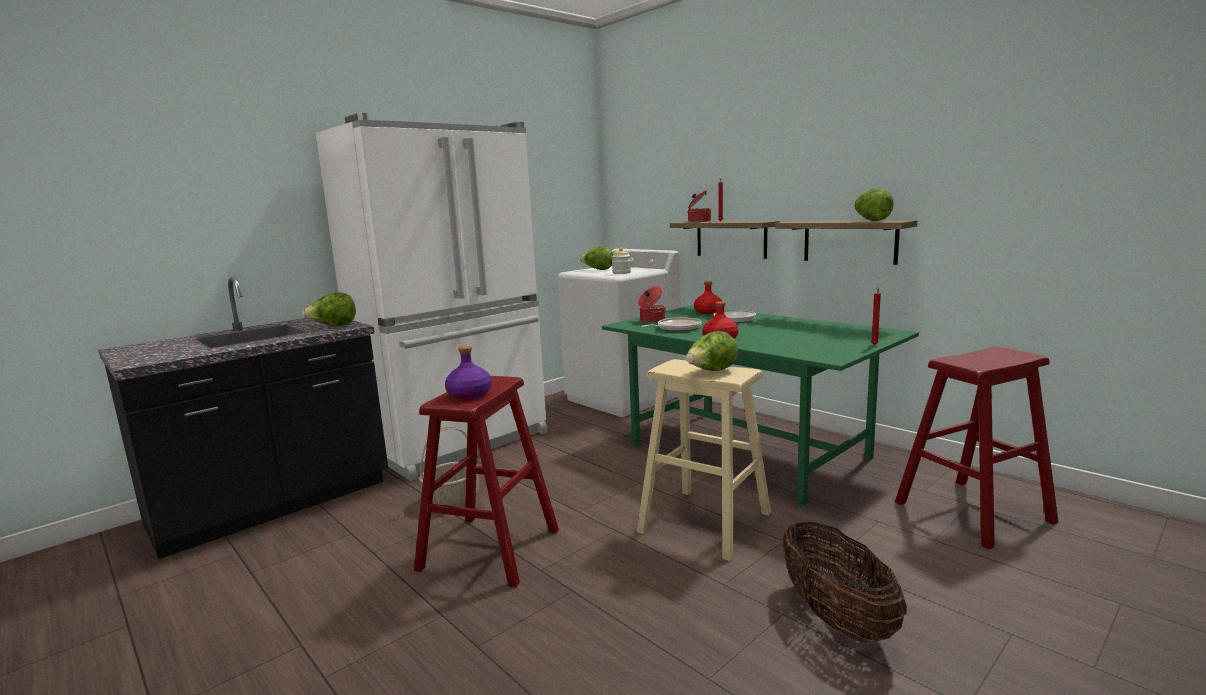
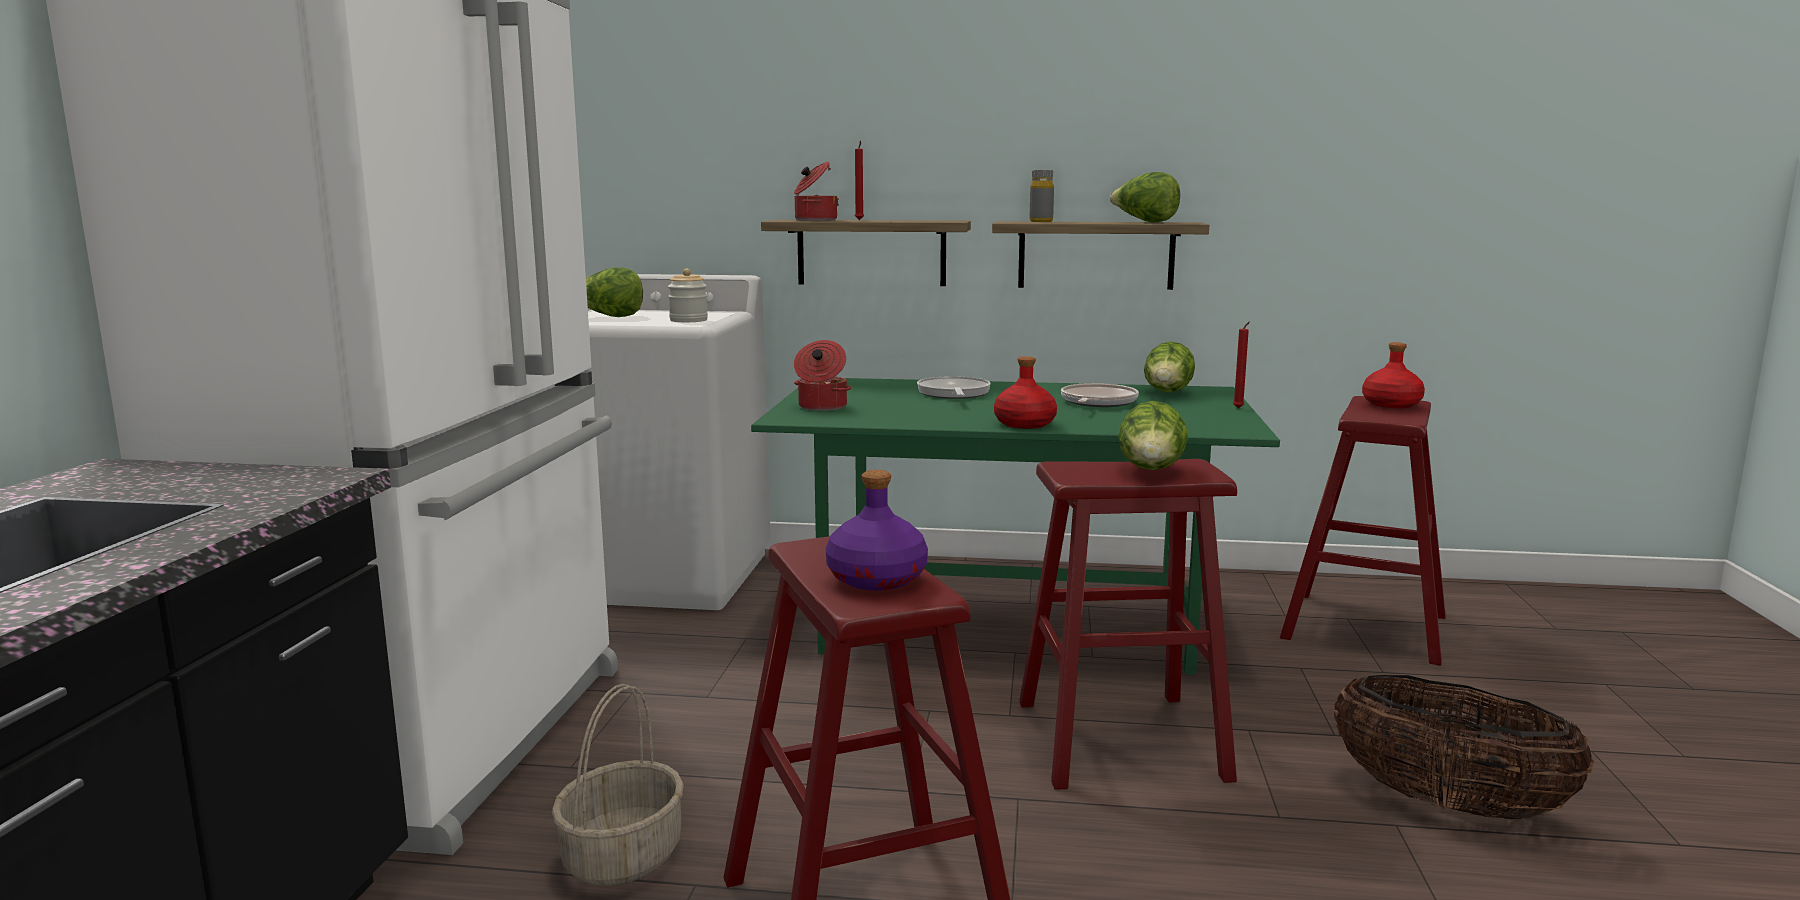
camera: 40 degrees left, 0 degrees up
(333, 326) = (256, 483): lettuce -> lettuce (1168, 393)
(676, 328) = (905, 415): frying pan -> frying pan (1097, 402)
(704, 522) = (1119, 739): beige stool -> red stool
(707, 312) = (876, 385): red bottle -> red bottle (1391, 404)
(811, 221) = (1041, 221): none -> grey bottle

